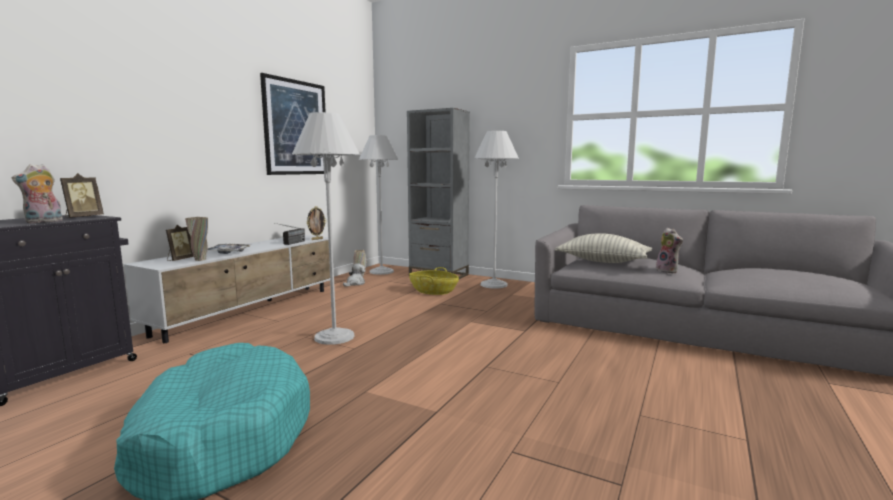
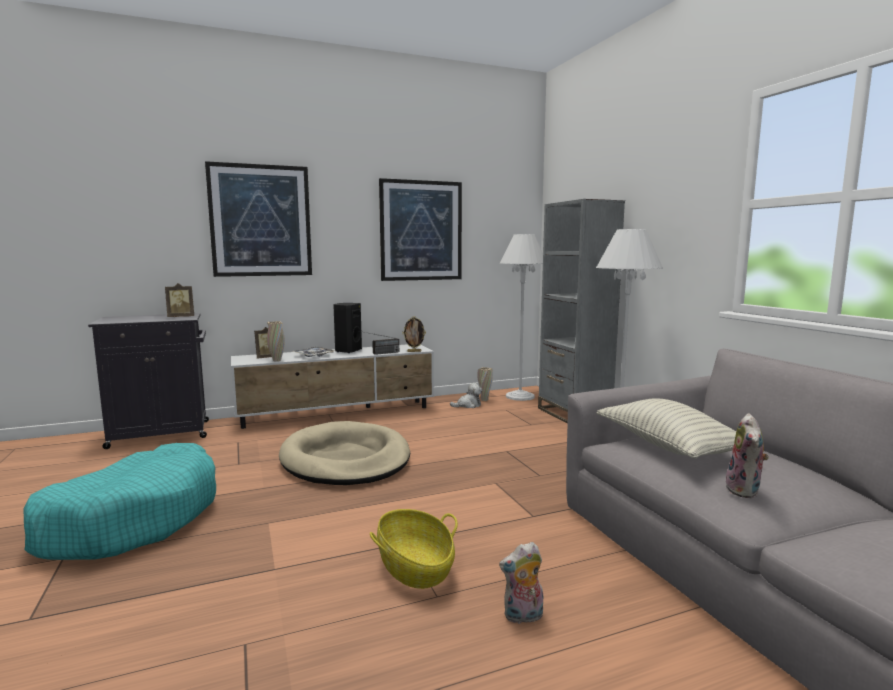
camera: 40 degrees right, 0 degrees up
(43, 222) = (144, 320): plush toy -> plush toy (523, 617)
(148, 104) = (261, 221): none -> picture
(251, 245) = (347, 351): none -> black speaker
(334, 337) = (346, 459): white floor lamp -> beige dog bed
(433, 291) = (528, 434): basket -> basket (415, 568)

